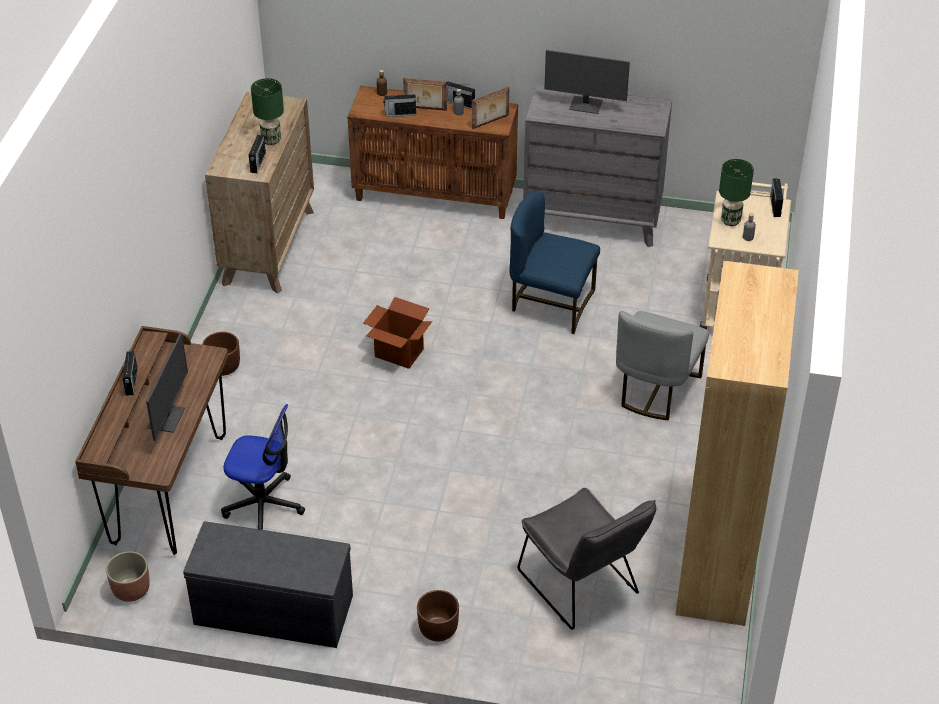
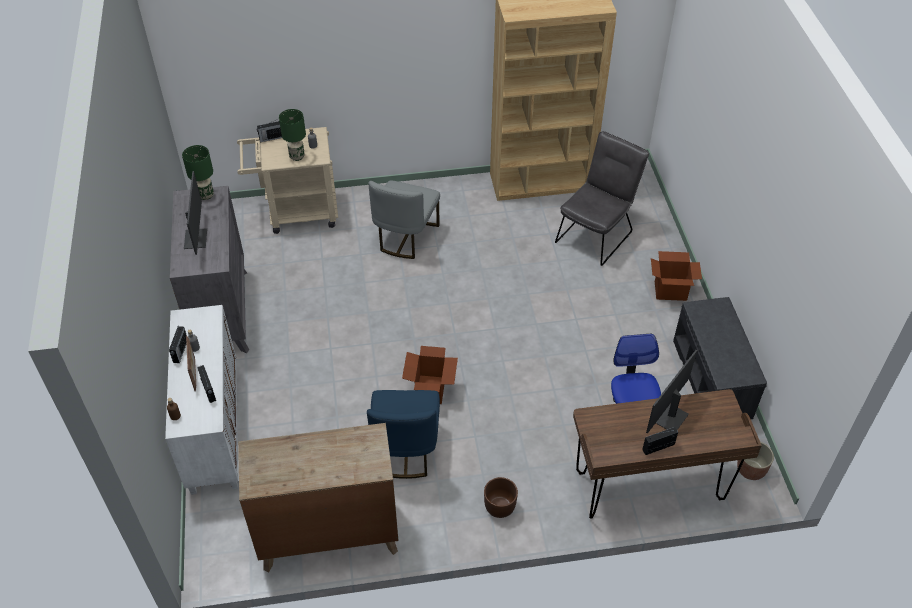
camera: 110 degrees left, 5 degrees up
(167, 418) = (670, 417): monitor -> monitor turned 45 degrees counterclockwise
(257, 163) = (359, 442): radio -> none
(271, 140) = (319, 444): green table lamp -> green table lamp (206, 195)
(435, 195) = (213, 428): brown cabinet -> white cabinet
(438, 629) = (670, 291): brown planter -> cardboard box
(490, 122) = (205, 321): picture frame -> none
(551, 303) = (335, 313): blue chair -> blue chair (406, 449)
(655, 390) = (405, 237): grey chair -> grey chair turned 105 degrees clockwise

